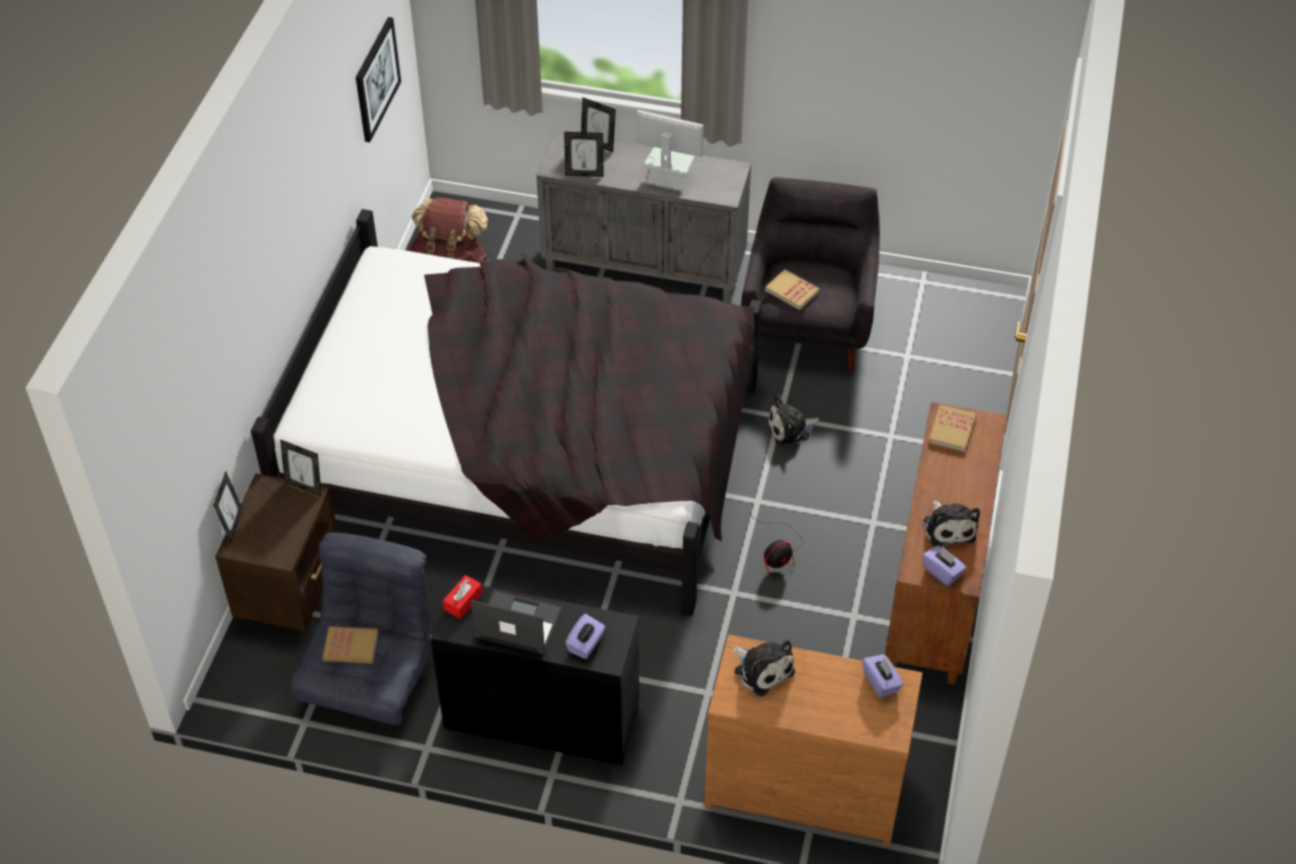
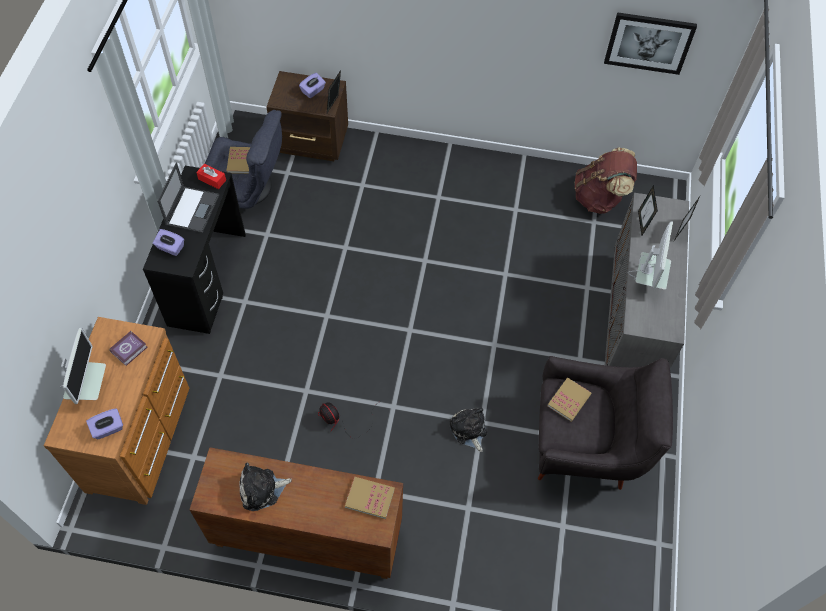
camera: 85 degrees right, 10 degrees up
(233, 525) = (302, 75): picture frame -> none
(528, 454) = (429, 257): black bed -> none
(762, 669) = (130, 349): plush toy -> book
(825, 709) = (90, 390): none -> monitor
(942, 572) = (216, 482): purple tissue box -> purple tissue box (313, 91)

